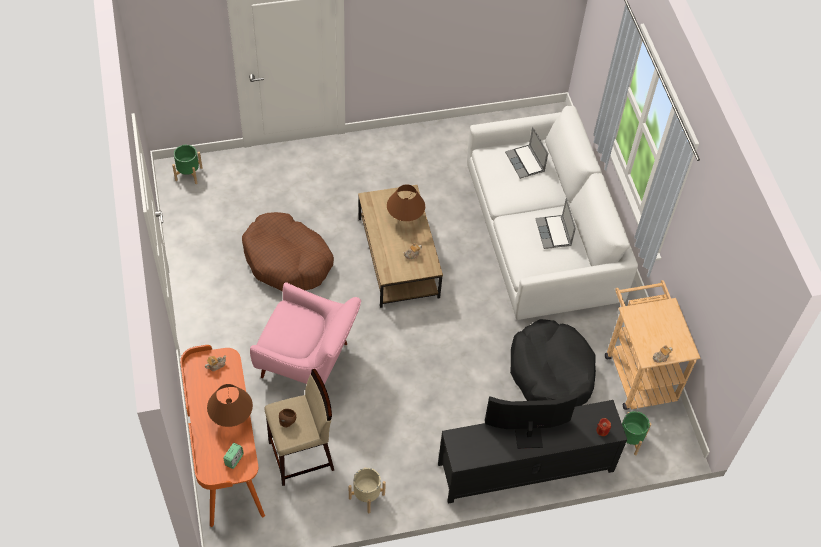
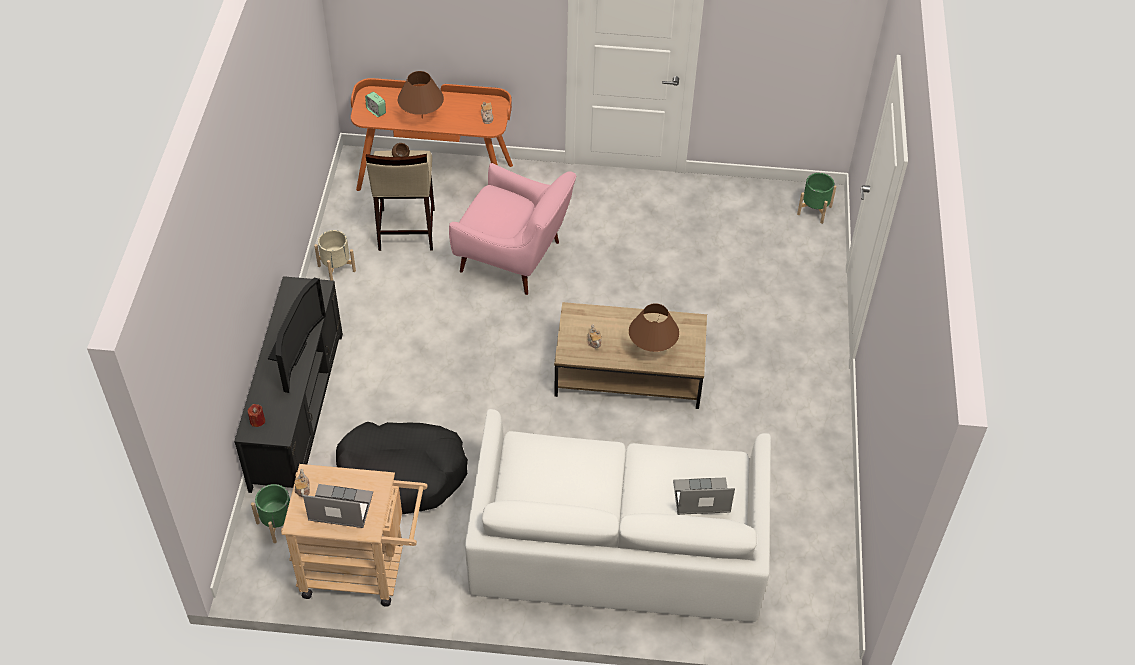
camera: 110 degrees right, 5 degrees down
(287, 260) = (659, 270): brown dog bed -> none
(309, 362) = (515, 259): pink armchair -> pink armchair turned 105 degrees counterclockwise
(554, 233) = (569, 490): laptop -> laptop (339, 508)

